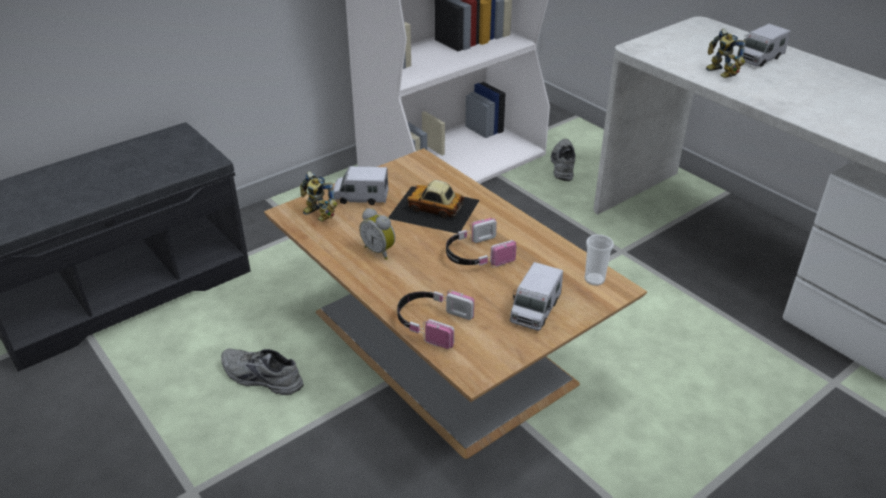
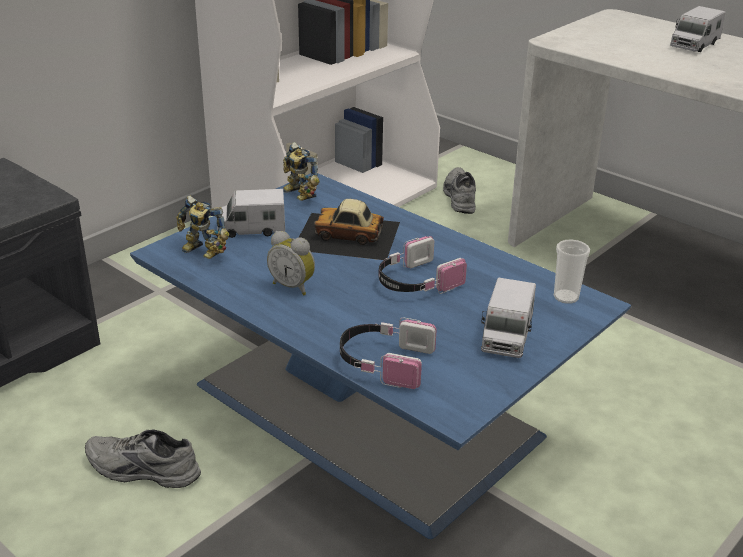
camera: 10 degrees left, 5 degrees down
(445, 348) = (371, 412): brown coffee table -> blue coffee table
(719, 73) = (657, 60): toy robot -> toy robot (298, 195)

